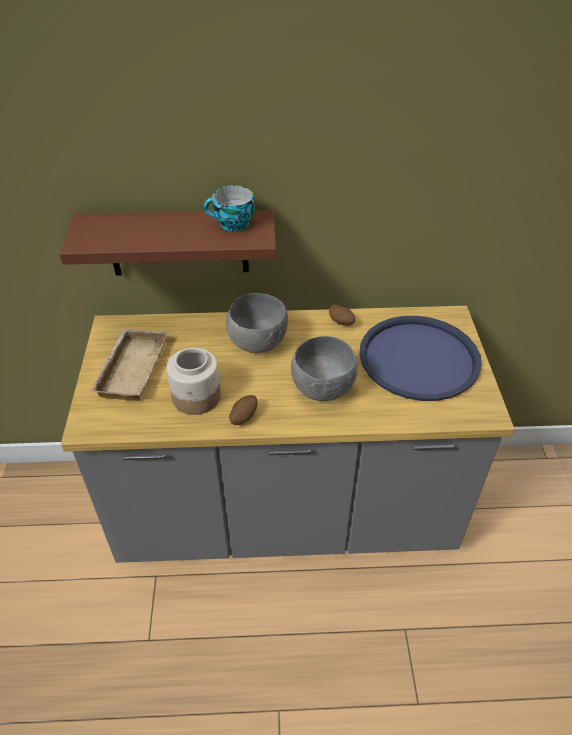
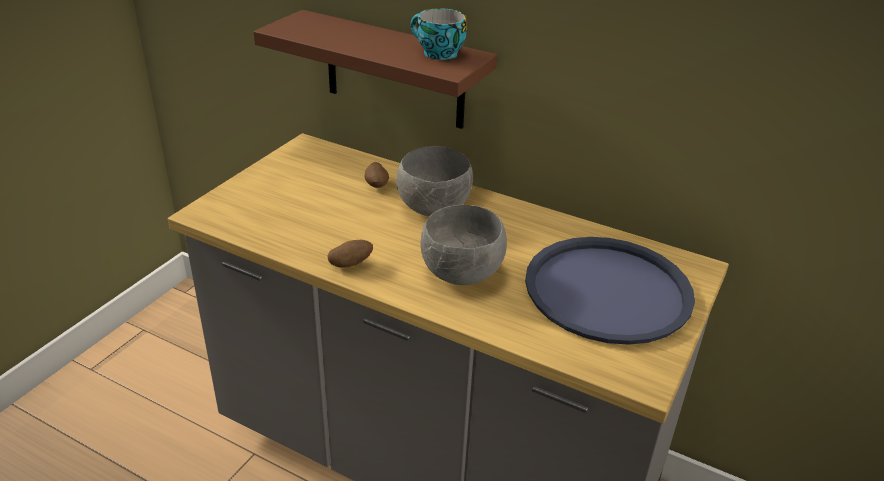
camera: 30 degrees right, 10 degrees down
(130, 368) = (288, 183): beige tray -> none
(197, 397) = (324, 230): jar -> none
(341, 323) = (546, 224): potato -> potato (376, 186)

